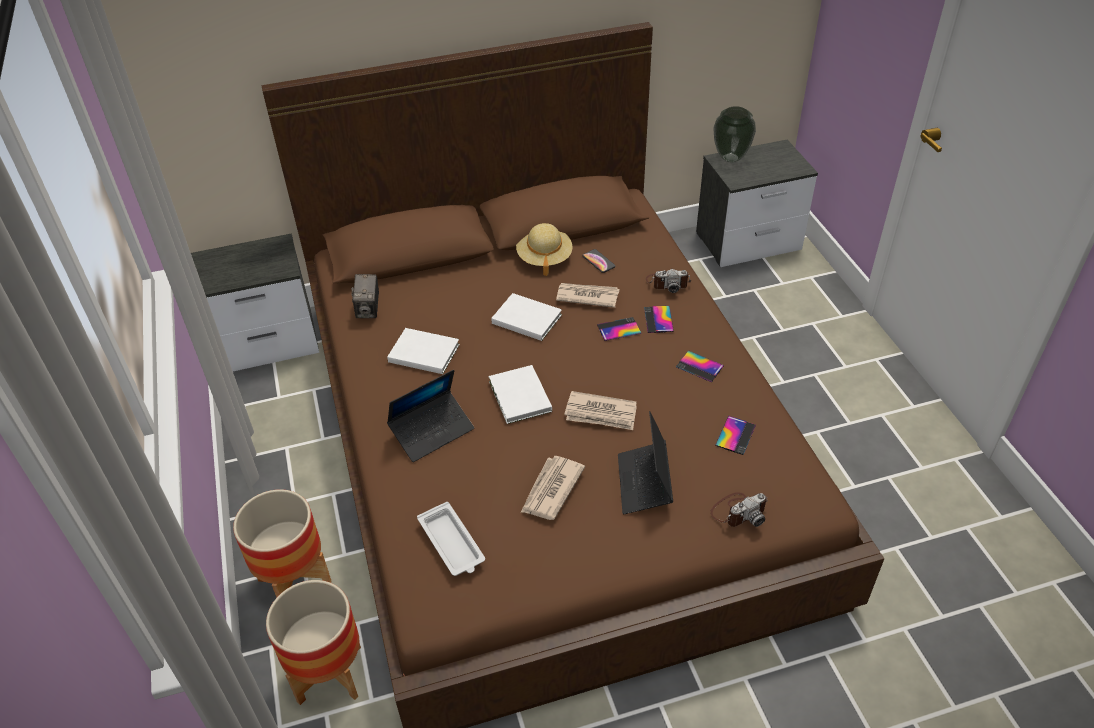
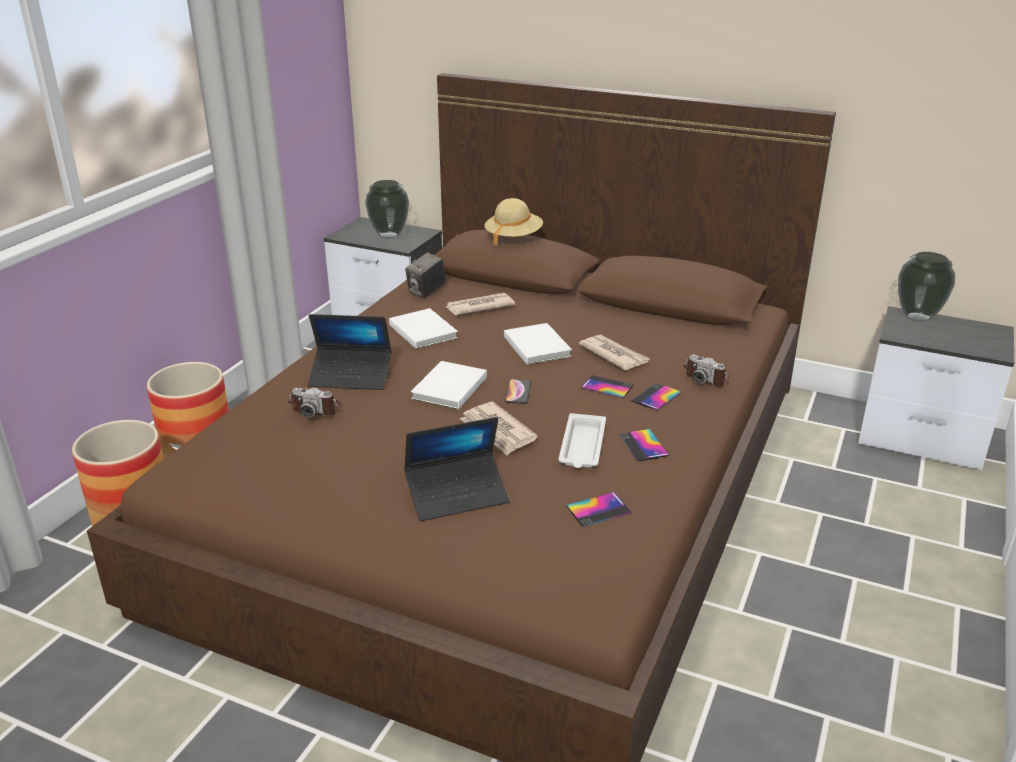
camera: 40 degrees right, 15 degrees down
(252, 262) = (389, 235): none -> vase
(452, 544) = (249, 444): white tray -> white tray (582, 447)
(544, 258) = (616, 317): beige hat -> beige hat (513, 238)
(551, 490) = (373, 455): newspaper -> newspaper (479, 307)
(598, 261) = (662, 338): phone -> phone (518, 392)
(644, 483) = (457, 495): laptop -> laptop turned 150 degrees counterclockwise
(738, 511) = (508, 562): camera -> camera (316, 408)

